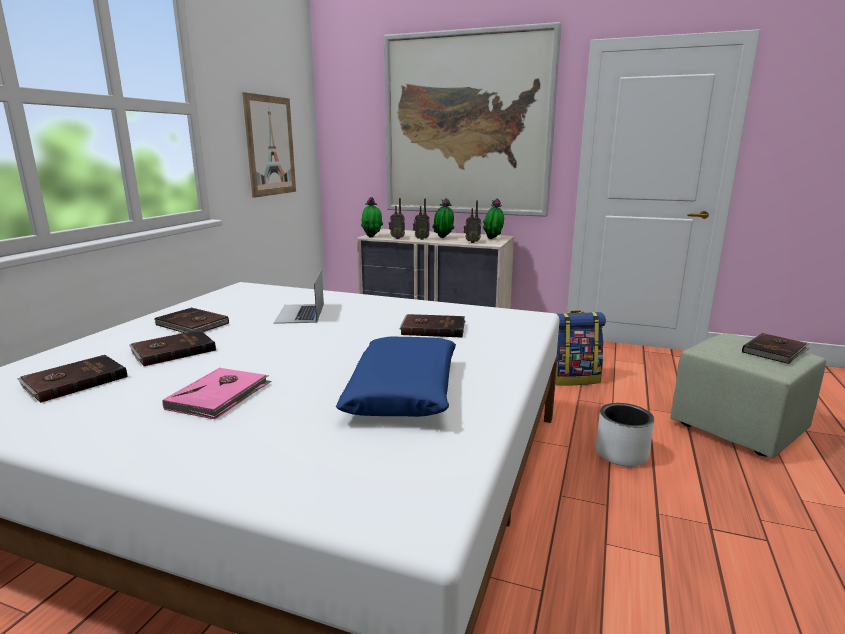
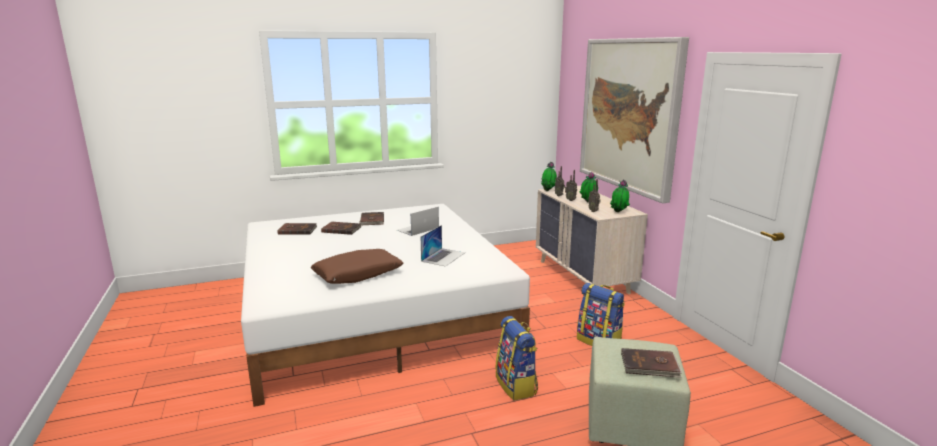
camera: 50 degrees right, 0 degrees up
(220, 396) = (313, 251): pink book -> none
(270, 146) = (501, 118): picture -> none
(404, 390) = (358, 274): blue pillow -> brown pillow
(433, 328) = (443, 257): brown book -> laptop
(622, 454) = (516, 385): white planter -> backpack

